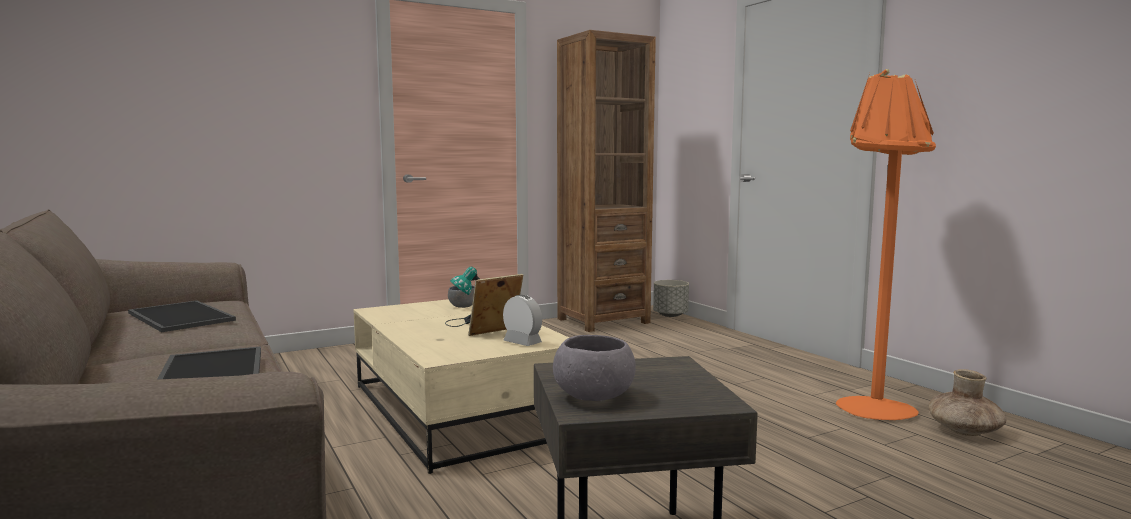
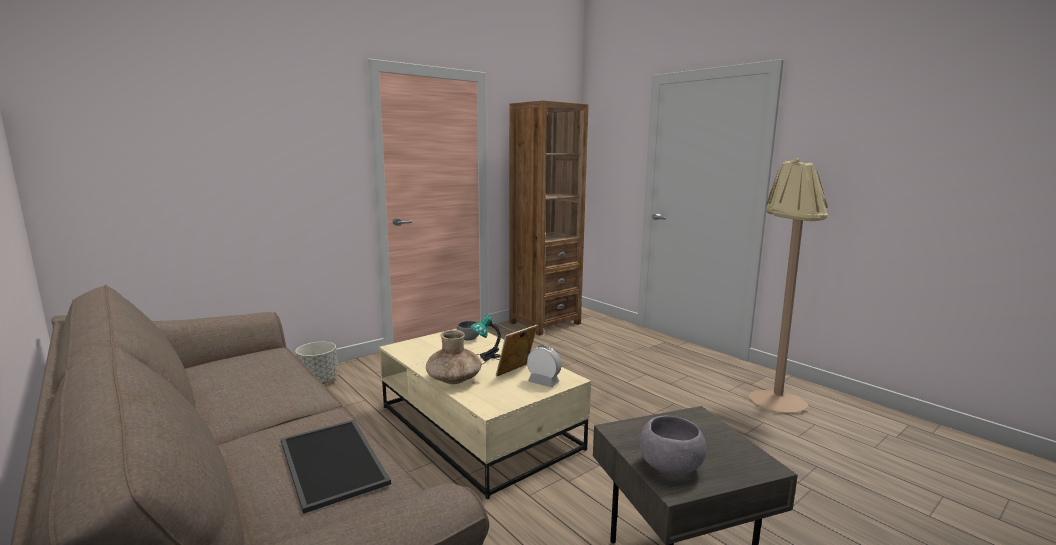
camera: 10 degrees left, 5 degrees up
(178, 317) = (247, 378): tray -> none
(670, 315) = (592, 314): grey planter -> grey planter (319, 381)
(875, 404) = (774, 396): orange floor lamp -> beige floor lamp
(964, 431) = (842, 418): brown vase -> brown vase (454, 379)

